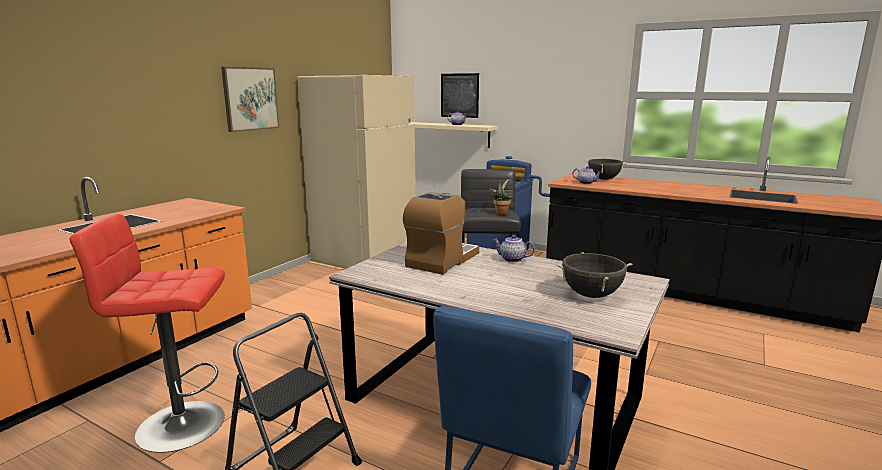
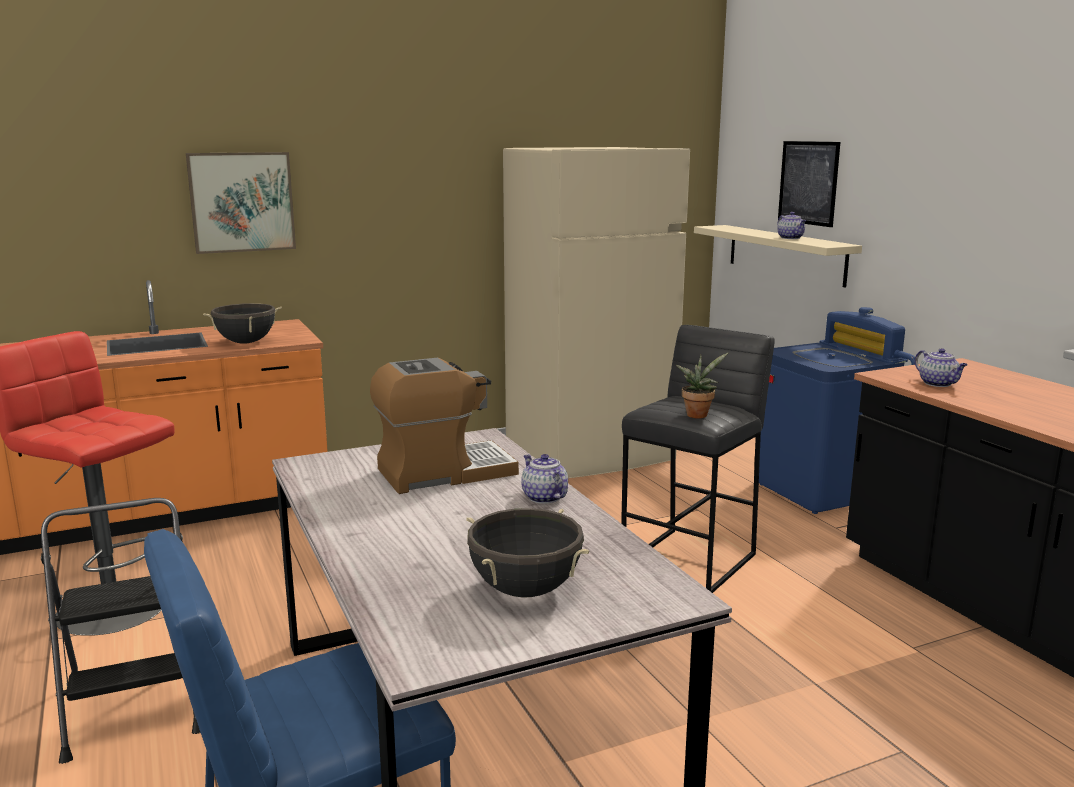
camera: 35 degrees right, 0 degrees up
(250, 99) = (415, 183): picture -> picture (242, 202)
(604, 179) = (1002, 382): black cooking pot -> black cooking pot (246, 342)

